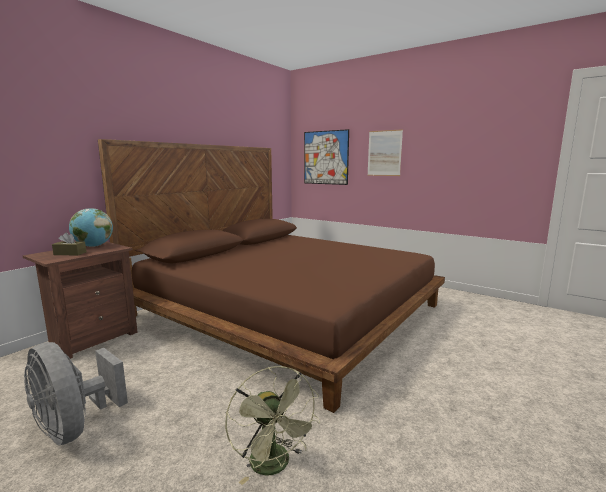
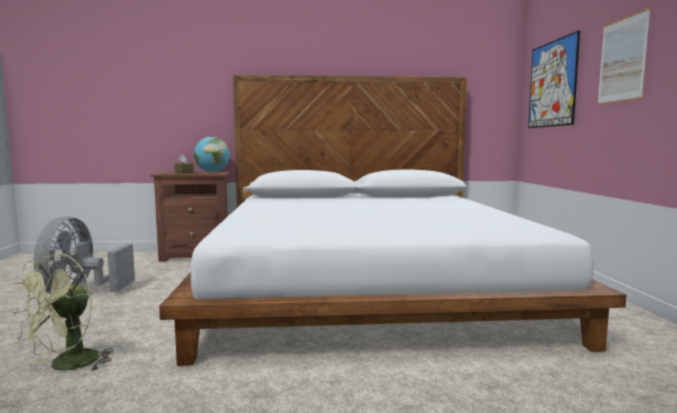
camera: 50 degrees right, 5 degrees down
(288, 311) = (366, 284): brown bed -> white bed

